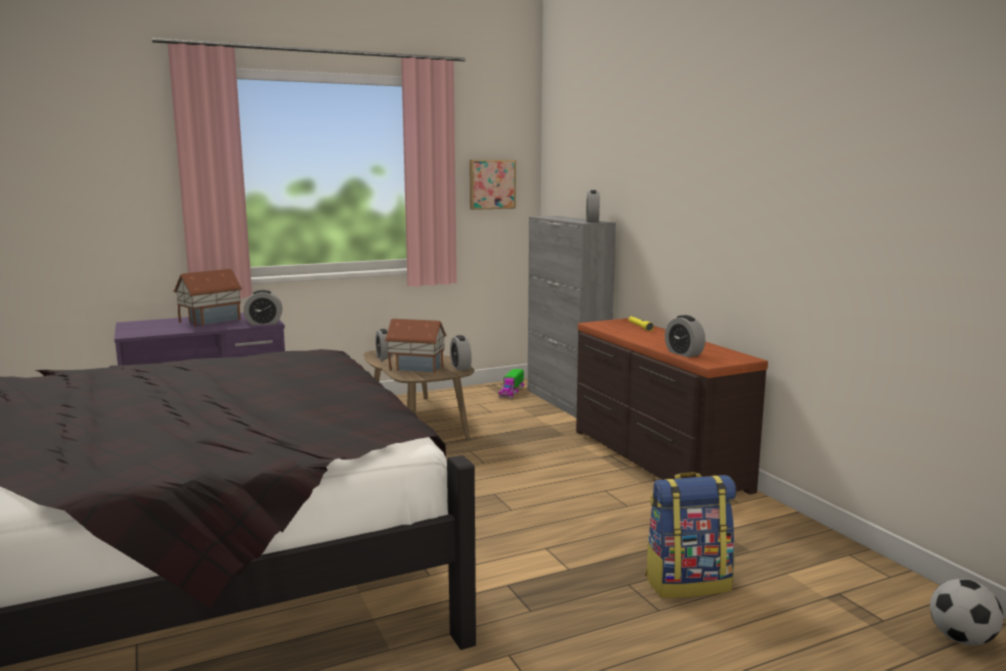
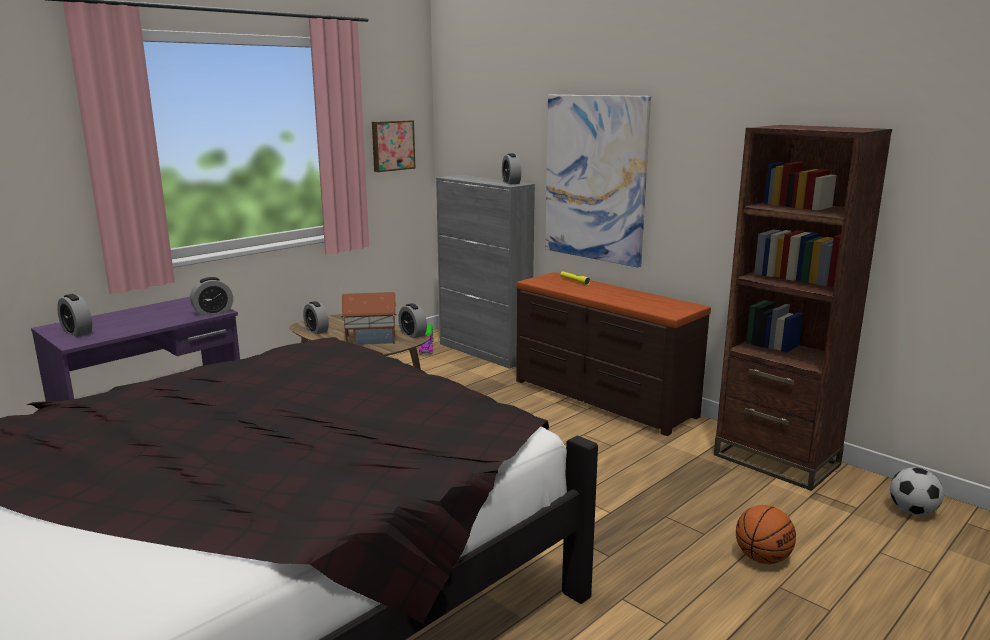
camera: 20 degrees left, 5 degrees up
(210, 320) = (145, 315): toy house -> none
(666, 215) = (595, 178): none -> picture
(683, 353) = (641, 306): alarm clock -> alarm clock (77, 332)
(687, 583) = (707, 506): backpack -> none
(708, 649) = (762, 558): none -> basketball
(816, 551) = (776, 460): none -> brown bookcase

